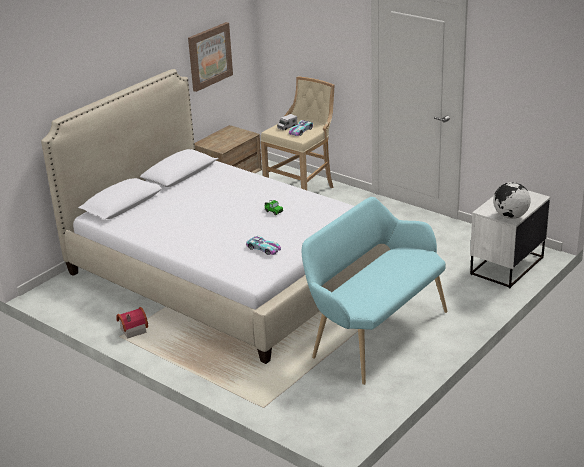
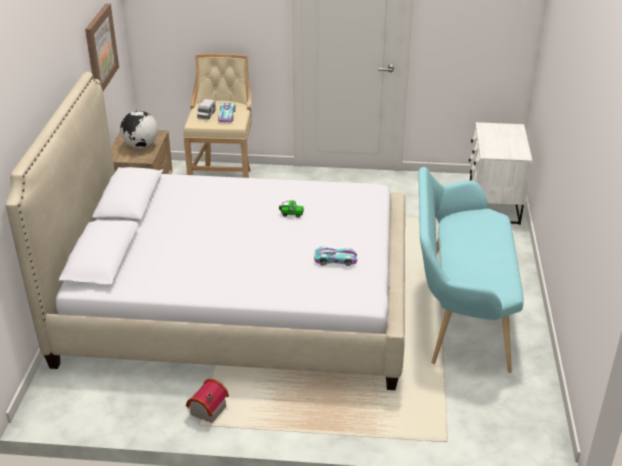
camera: 35 degrees left, 5 degrees up
(510, 216) = (517, 153): globe -> globe (141, 146)

